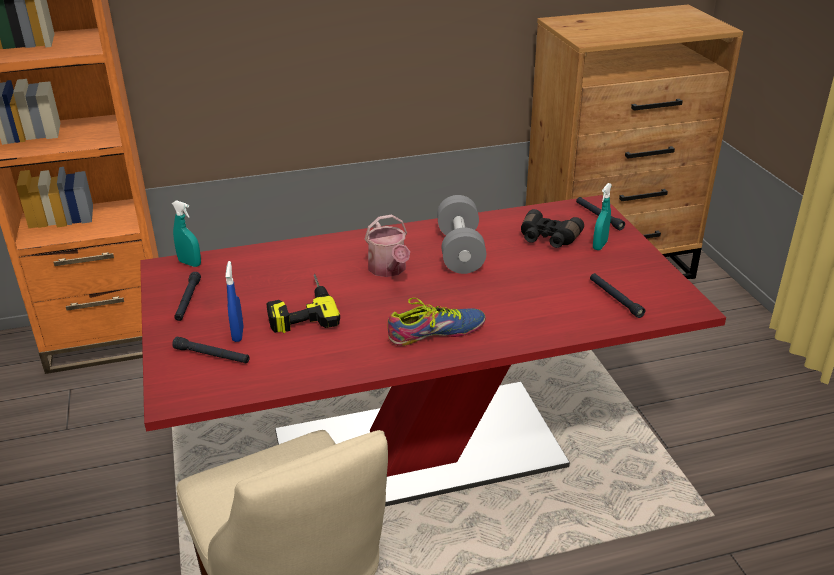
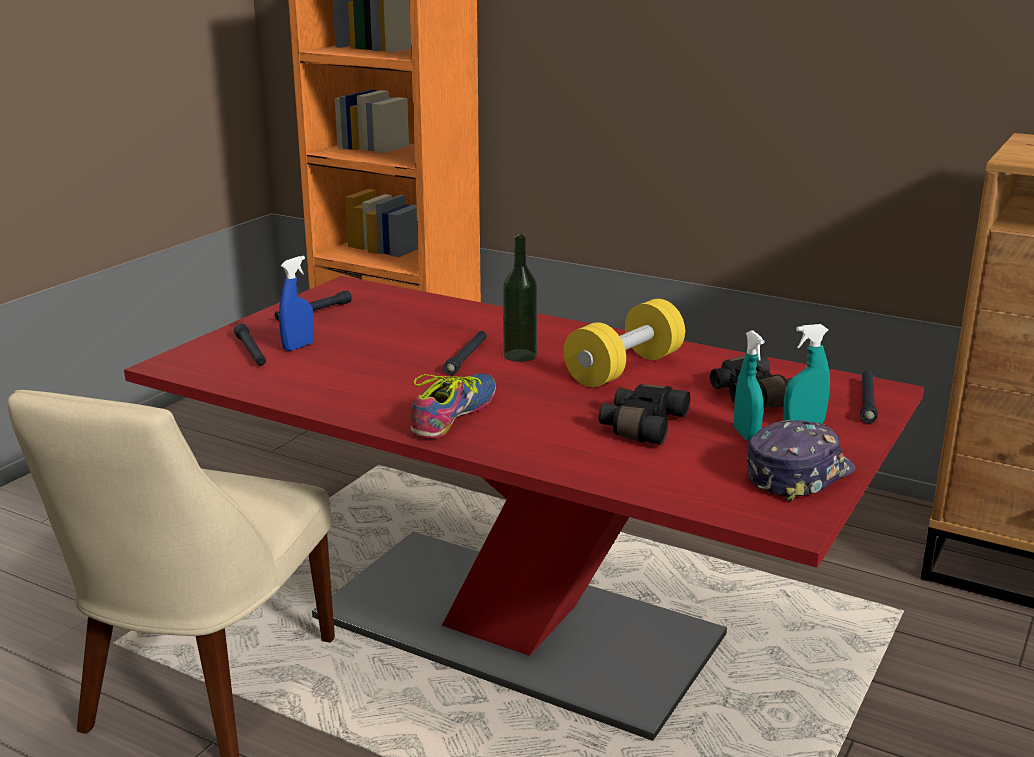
camera: 45 degrees right, 10 degrees down
(190, 263) = (369, 290): turquoise spray bottle -> turquoise spray bottle (746, 435)
(300, 308) = (381, 350): power drill -> none
(389, 270) = (520, 355): watering can -> bottle
(435, 332) = (453, 415): shoe -> shoe turned 90 degrees counterclockwise
(460, 251) = (624, 369): grey dumbbell -> yellow dumbbell
(537, 286) = (640, 426): none -> black binoculars
(615, 298) = (707, 473): black flashlight -> black flashlight (466, 357)
(648, 277) = (797, 475): none -> cap

